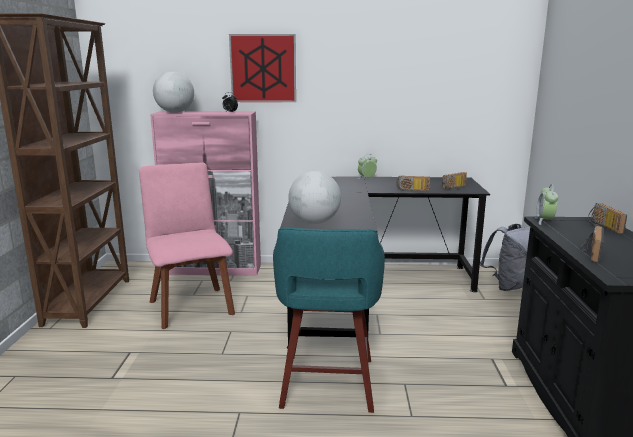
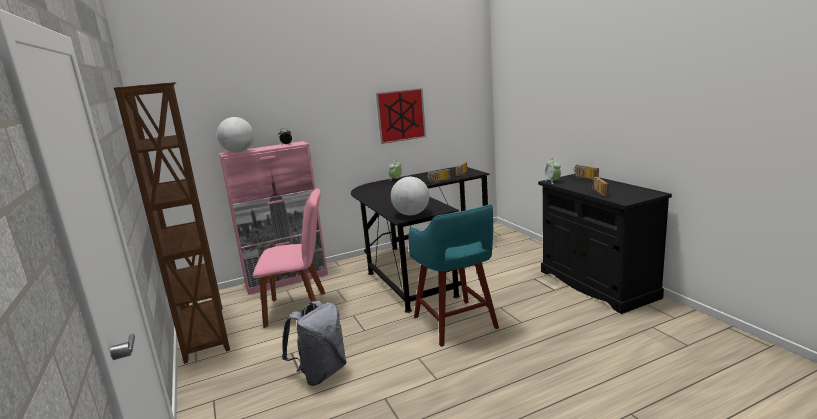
camera: 25 degrees left, 0 degrees up
(191, 305) = (300, 309): pink chair -> pink chair turned 135 degrees clockwise
(263, 68) = (303, 105): picture -> picture (401, 115)
(509, 286) = (504, 235): grey backpack -> grey backpack (321, 373)

